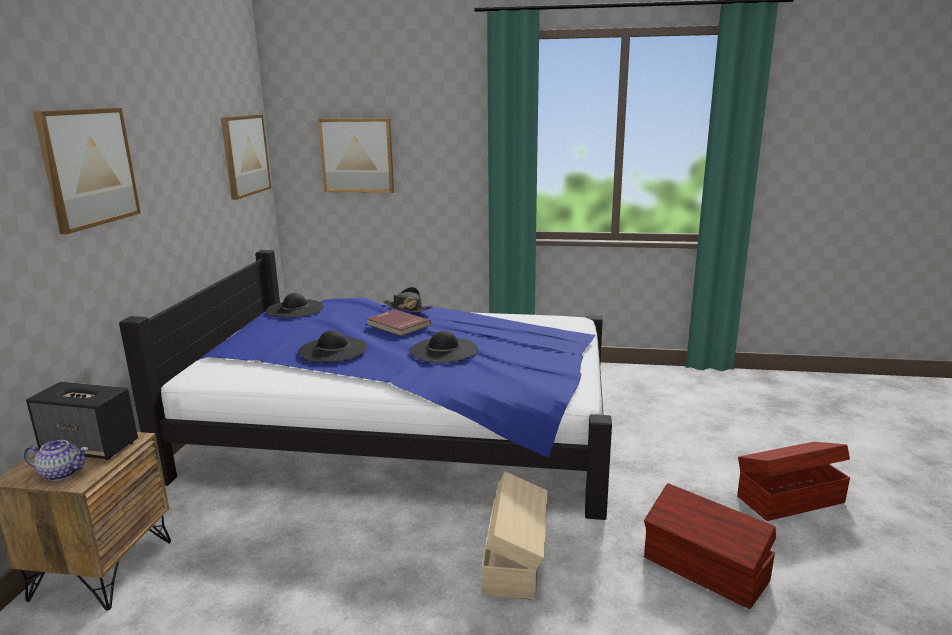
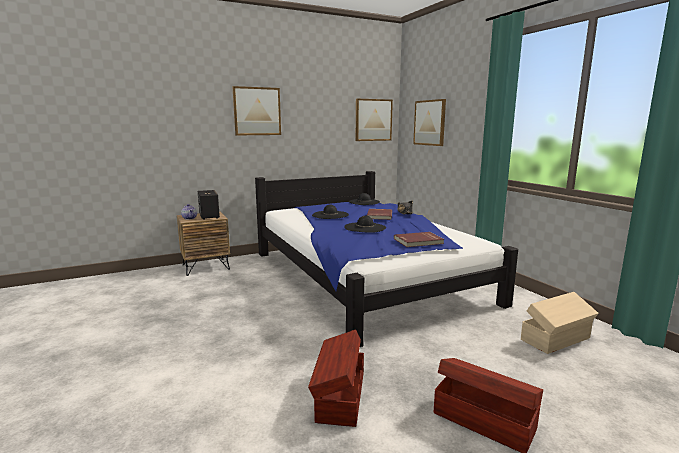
camera: 55 degrees right, 5 degrees down
(515, 559) = (286, 334): beige storage box -> beige storage box (556, 339)
(550, 344) = (418, 241): none -> red book

